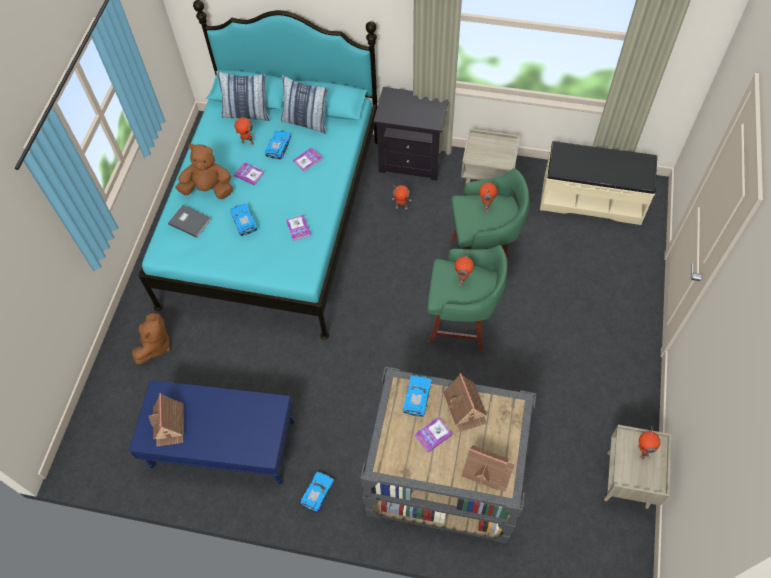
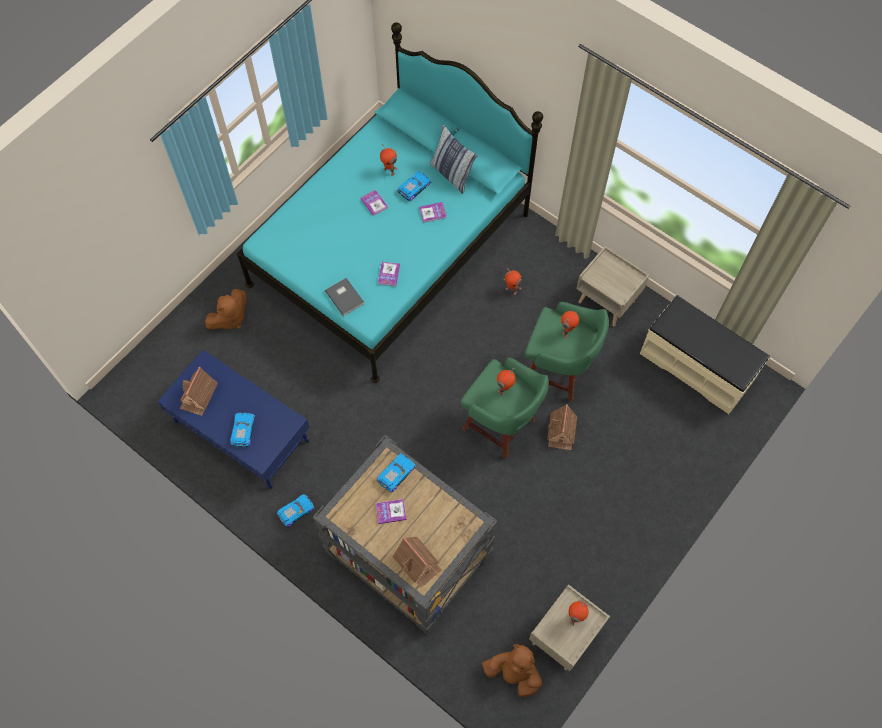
camera: 25 degrees right, 5 degrees up
(190, 221) = (301, 224): grey book -> grey book (345, 296)
(208, 189) = (332, 201): brown plush toy -> brown plush toy (513, 674)
(243, 221) = (345, 245): toy car -> toy car (242, 431)
(247, 113) = (404, 142): pillow -> none
(412, 160) = (547, 249): black nightstand -> none
(465, 407) = (430, 503): toy house -> toy house (561, 431)

